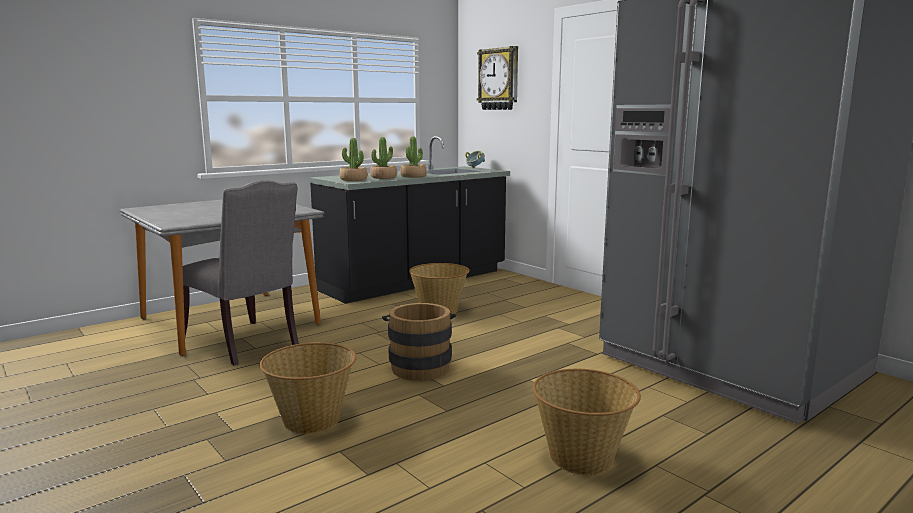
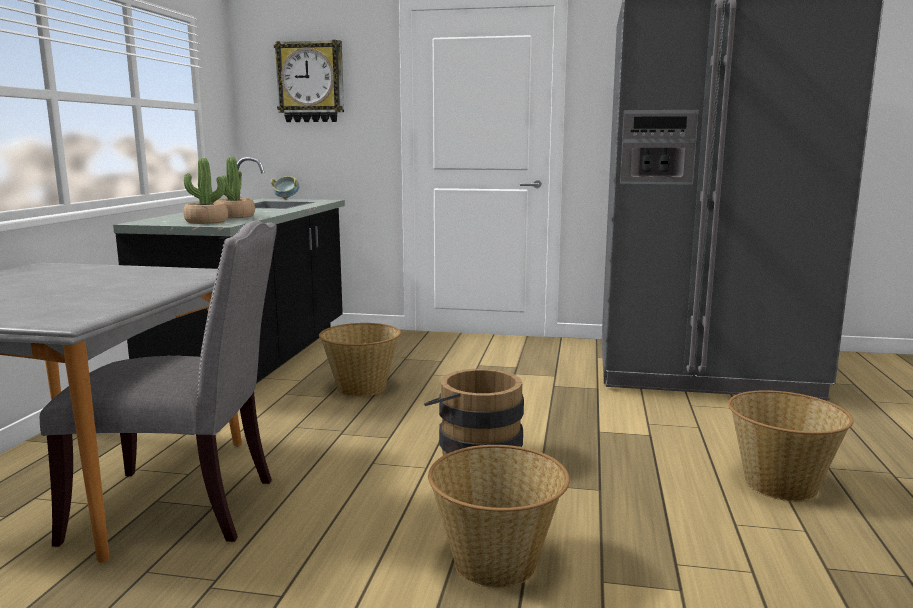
camera: 40 degrees left, 0 degrees up
(413, 176) = (266, 212): potted plant -> none

